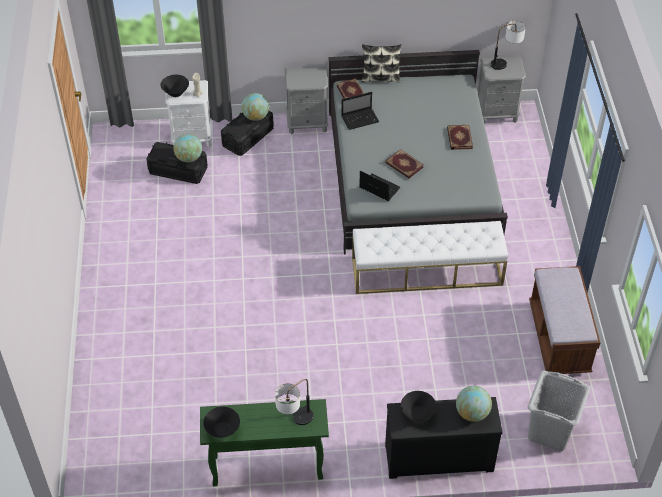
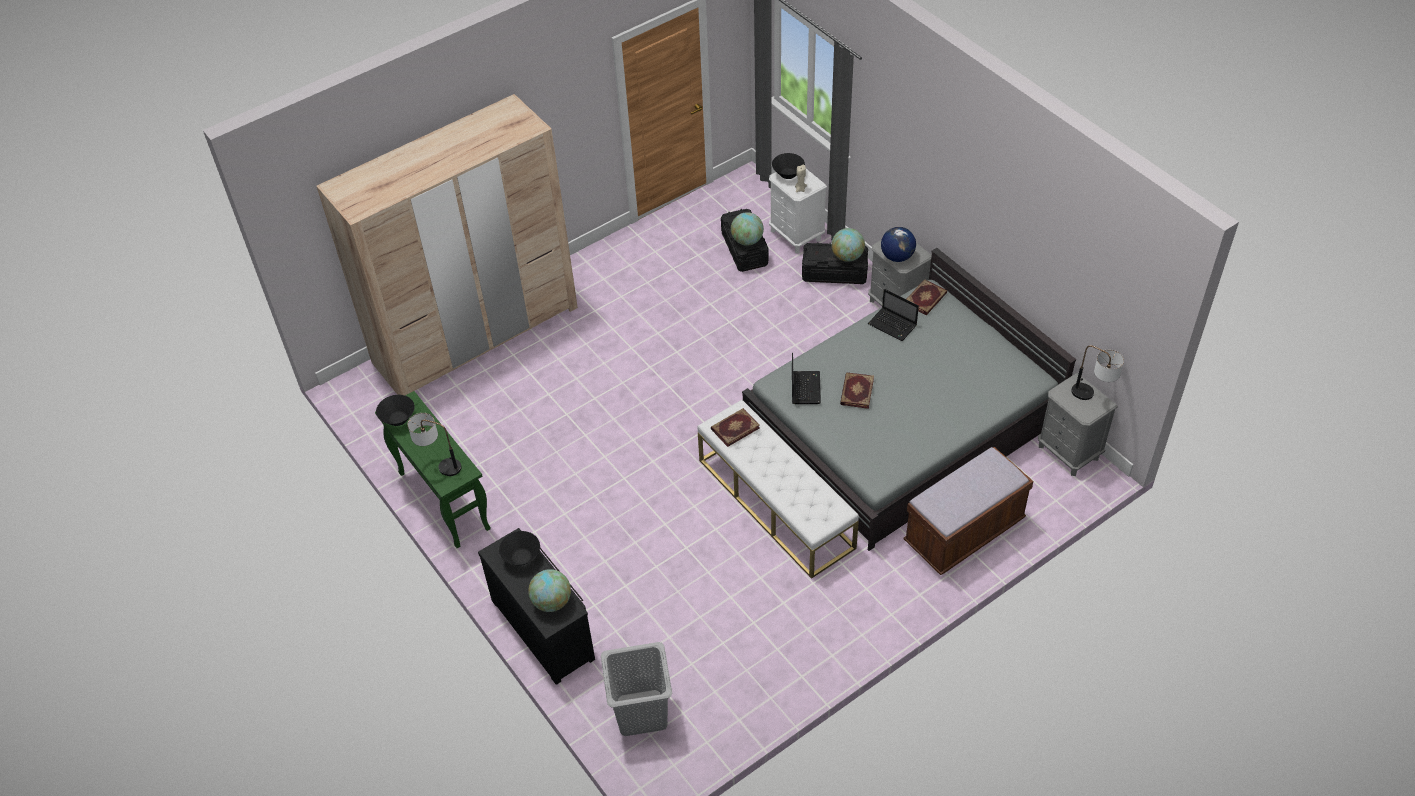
camera: 60 degrees right, 0 degrees up
(109, 369) = (476, 334): none -> beige wardrobe
(309, 82) = (897, 256): none -> globe
(380, 77) = (971, 310): pillow -> none
(459, 138) = (941, 417): book -> book (734, 428)
(559, 338) = (775, 664): brown bench -> brown bench (964, 532)

